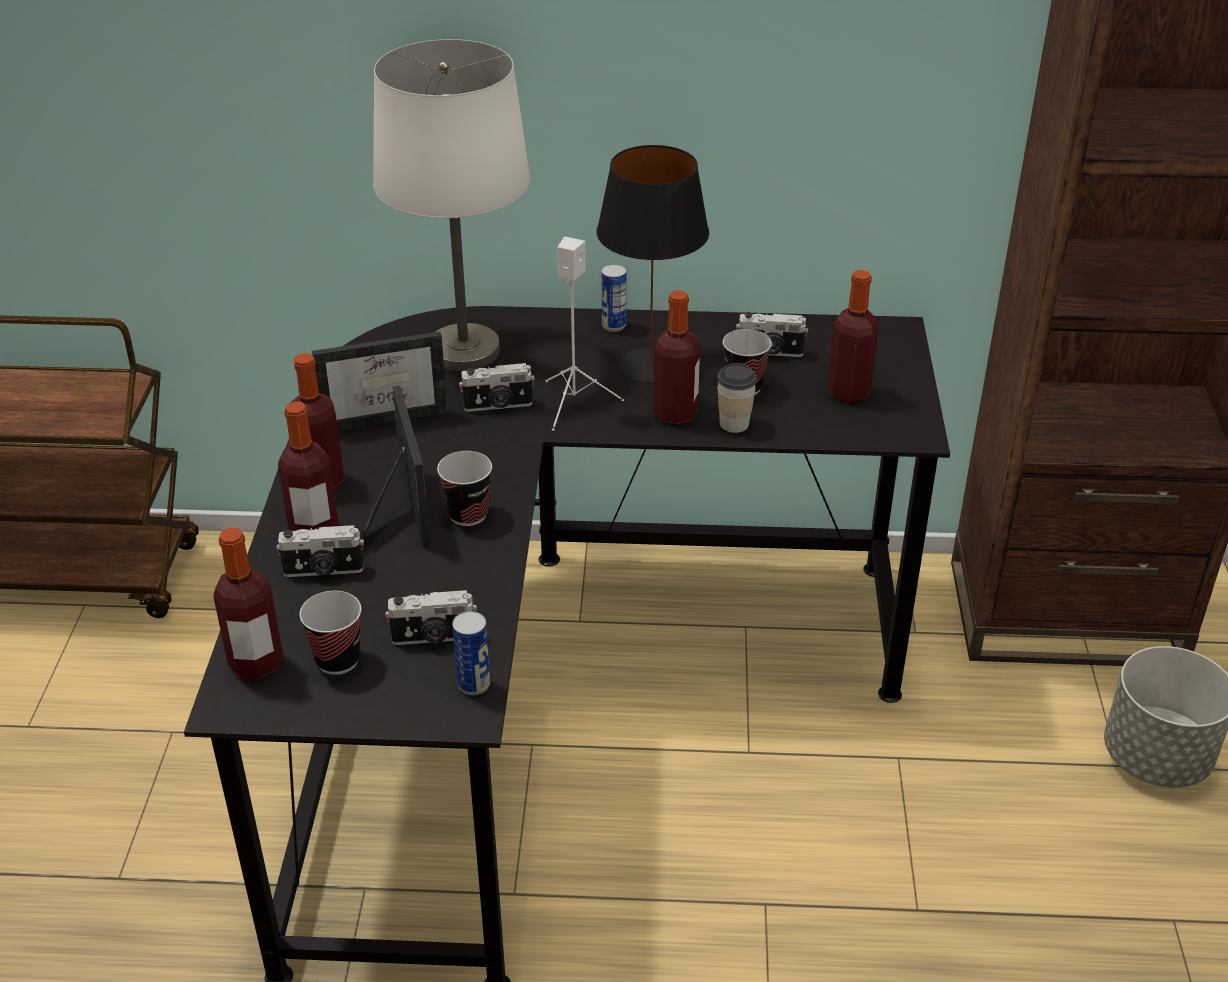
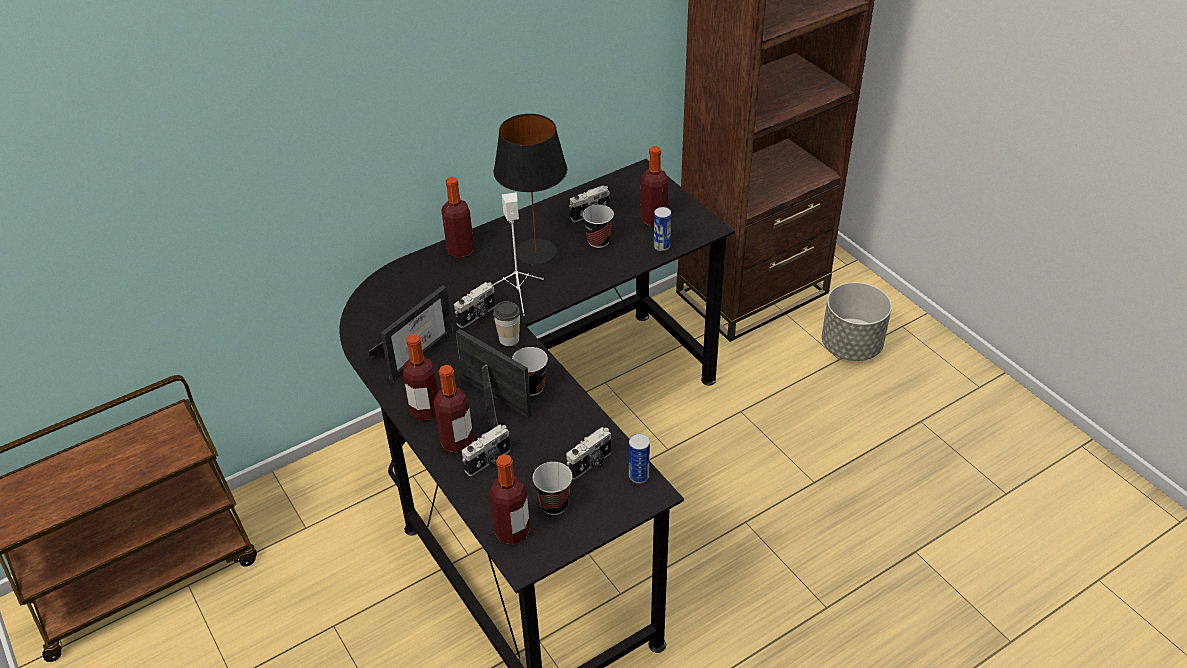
camera: 35 degrees left, 5 degrees up
(465, 351) = (420, 291): white table lamp -> none
(613, 326) = (489, 236): can -> can (661, 246)
(675, 414) = (579, 274): bottle -> bottle (460, 250)
(734, 423) = (615, 265): cup -> cup (509, 339)

